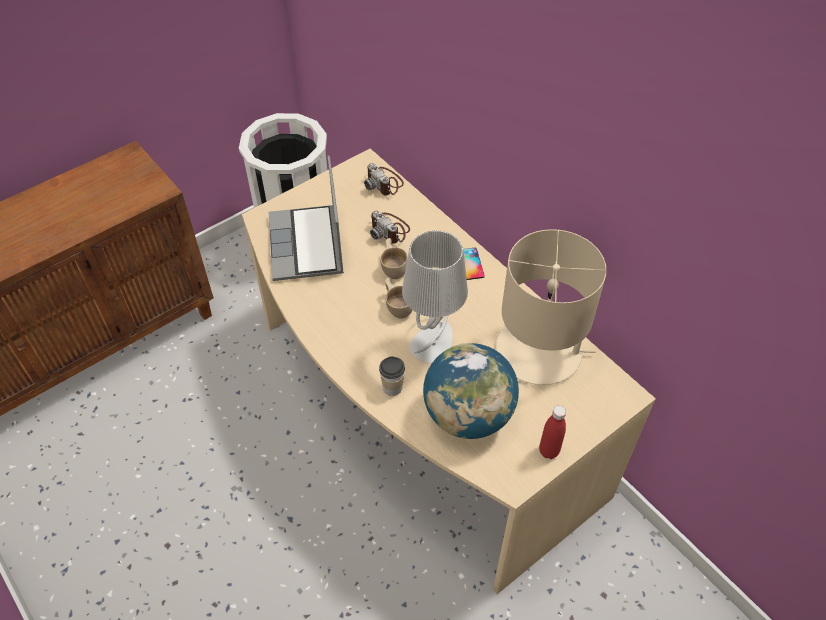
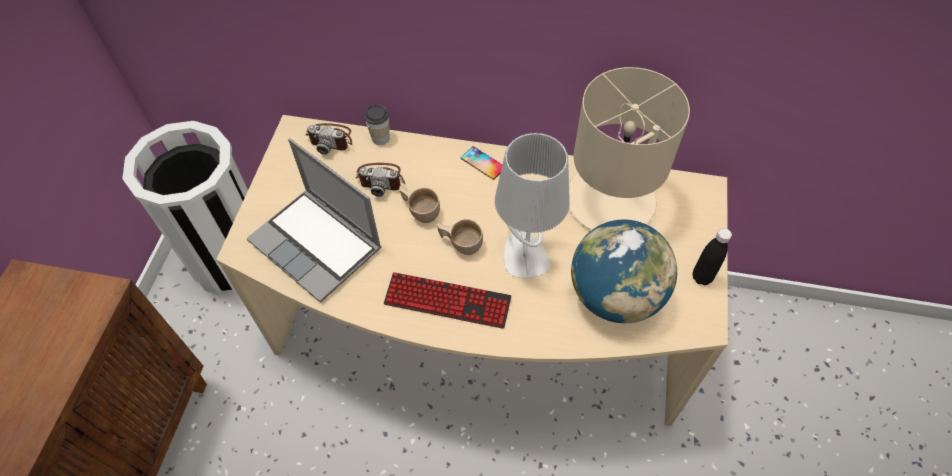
camera: 40 degrees left, 5 degrees up
(350, 336) = (447, 301): none -> keyboard
(392, 387) = (531, 320): cup -> cup (380, 138)
(549, 451) = (702, 277): red bottle -> black bottle

